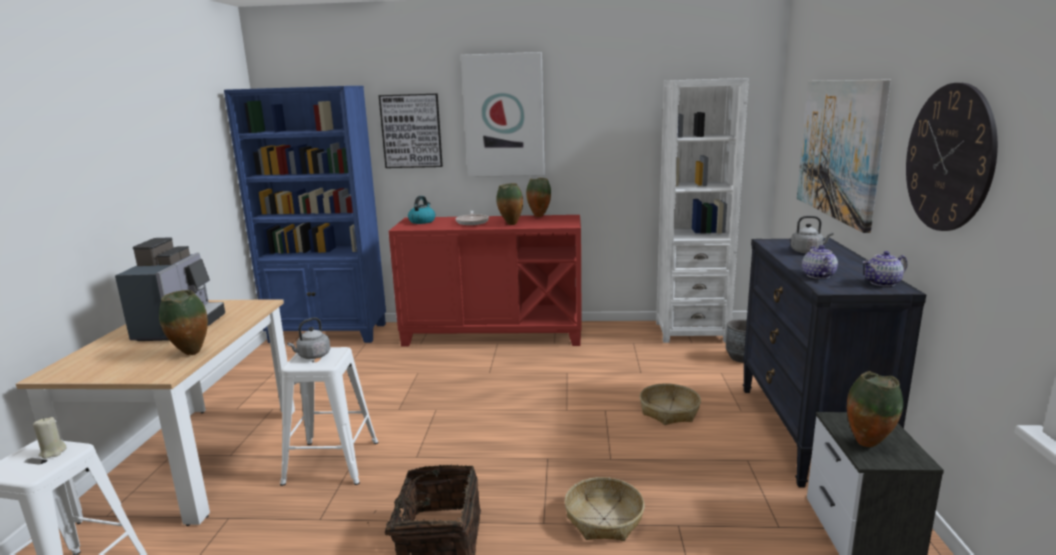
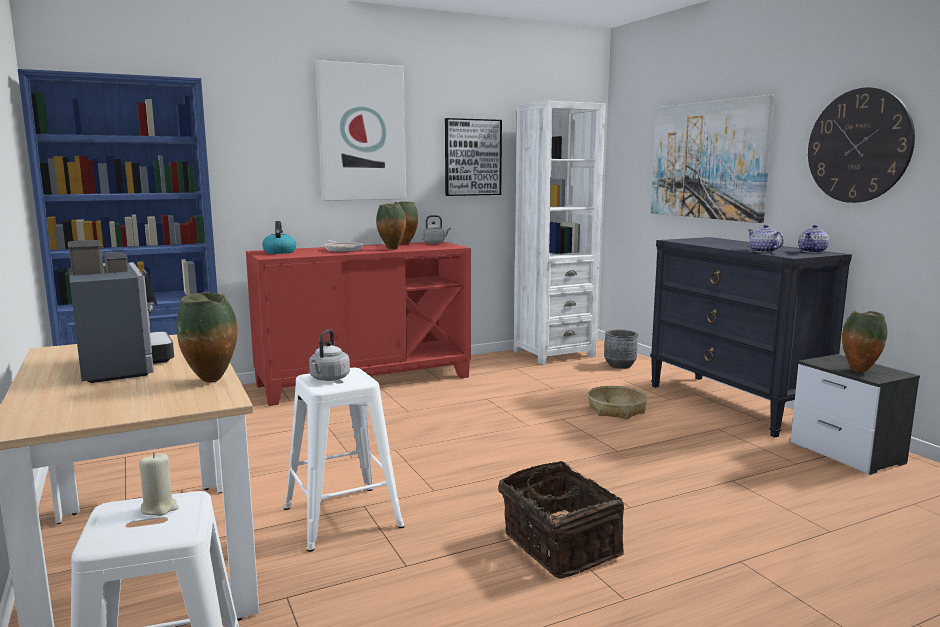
camera: 30 degrees left, 5 degrees down
(411, 131) = (253, 145): picture -> picture (472, 157)
(603, 518) = (673, 491): basket -> none
(808, 251) = (717, 243): grey kettle -> grey kettle (435, 243)

